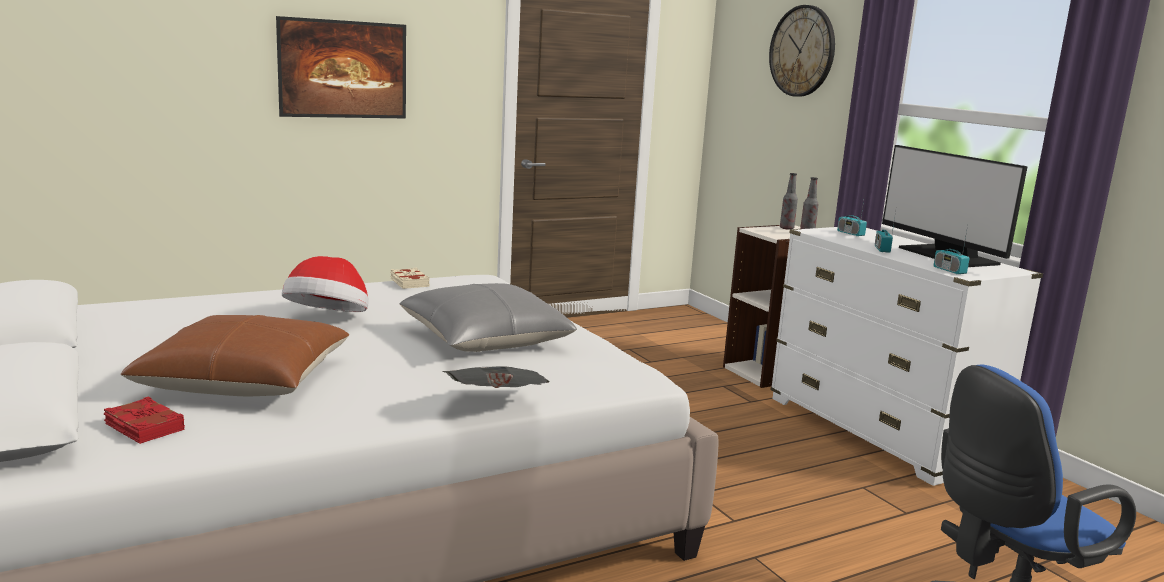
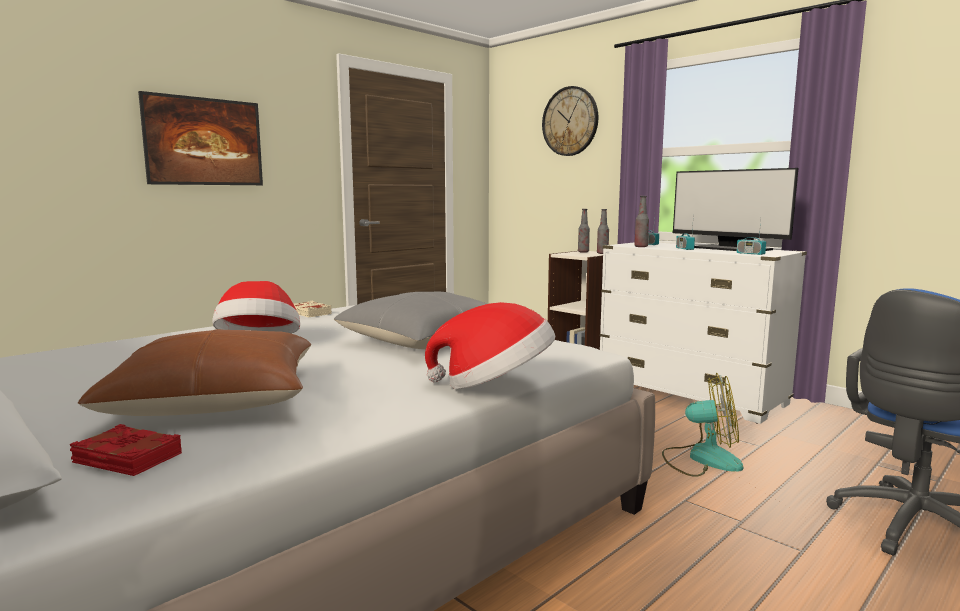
camera: 15 degrees left, 5 degrees down
(496, 405) = (494, 385): newspaper -> hat
(817, 515) = (701, 459): none -> fan
(833, 238) = (641, 246): none -> bottle

